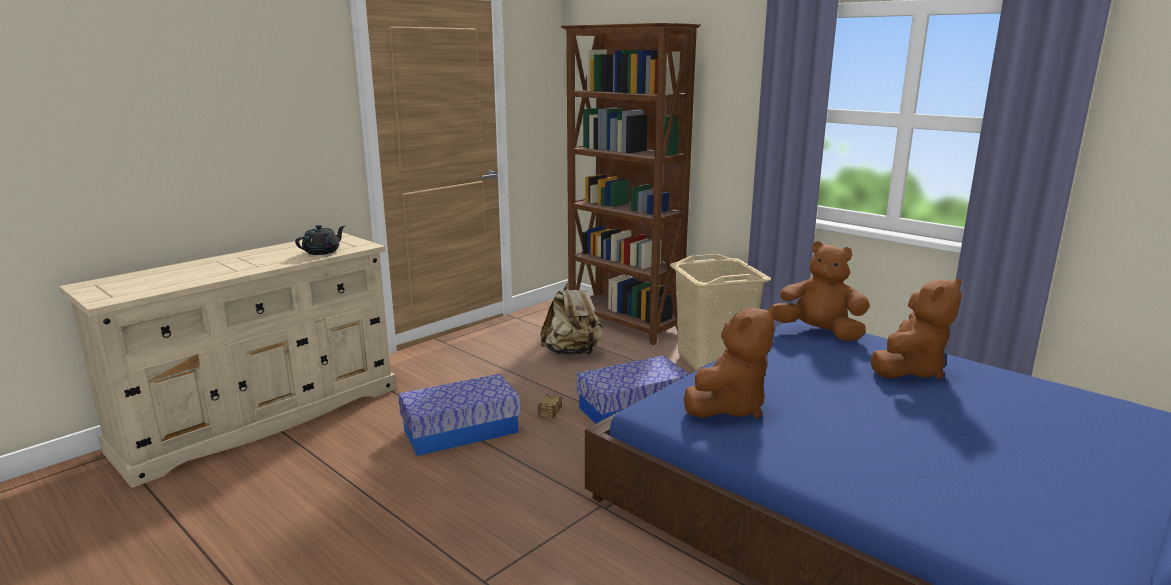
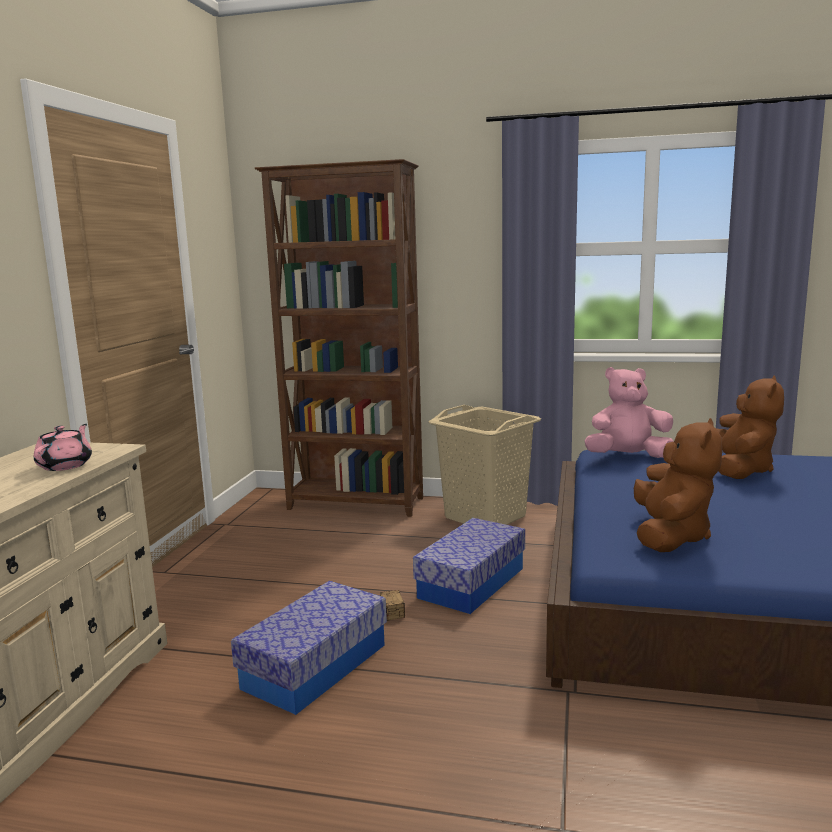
camera: 30 degrees left, 5 degrees down
(322, 252) = (66, 465): black teapot -> pink teapot
(572, 353) = (338, 545): beige backpack -> none
(819, 333) = (628, 457): brown plush toy -> pink plush toy

